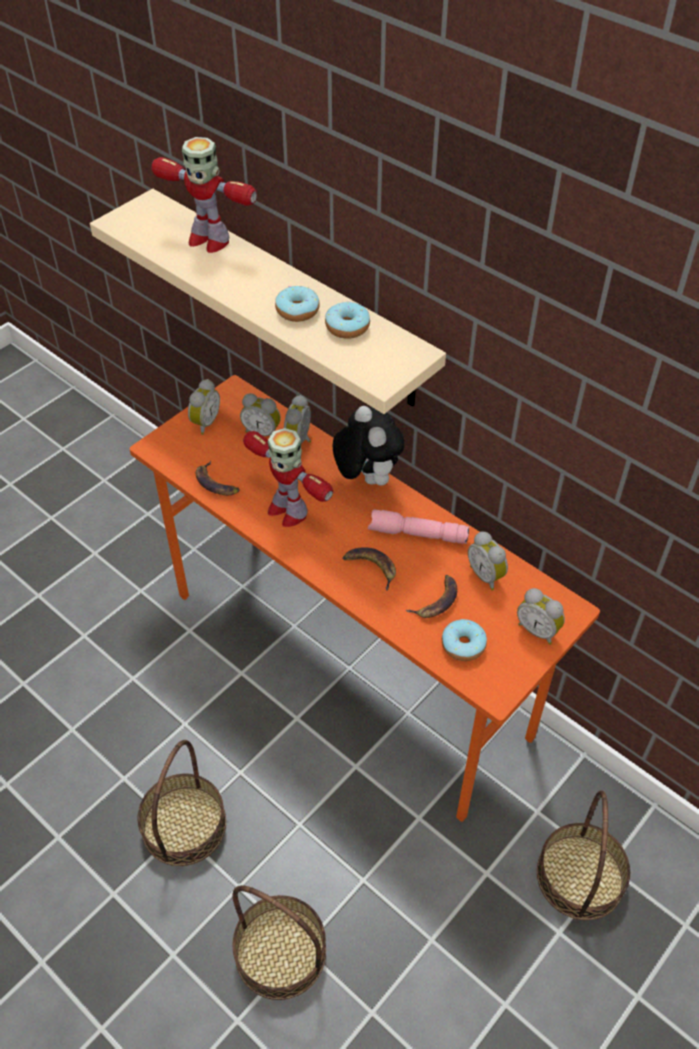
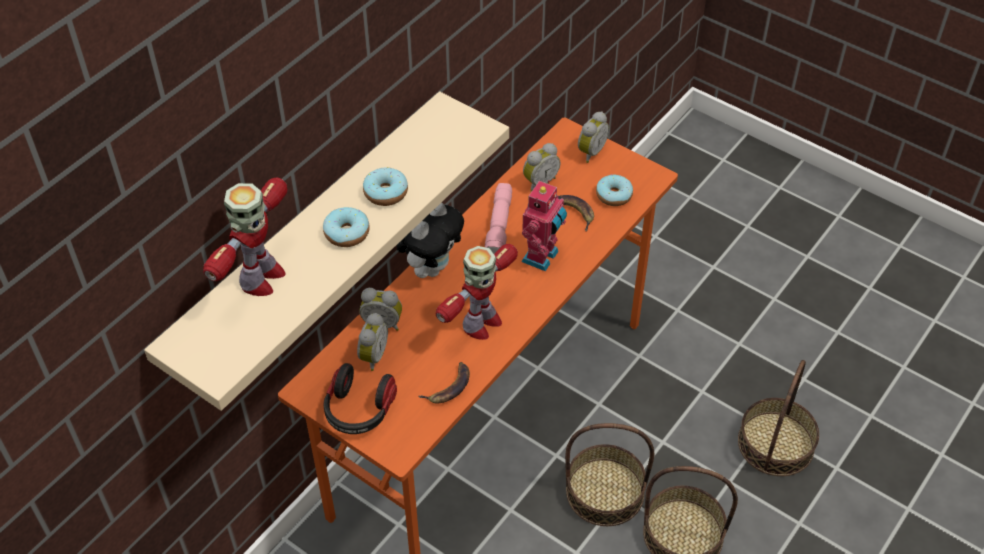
camera: 95 degrees left, 0 degrees up
(204, 423) = (359, 411): alarm clock -> headphones
(347, 327) = (409, 155): donut -> donut (347, 233)
(366, 477) = (432, 267): plush toy -> plush toy turned 150 degrees clockwise
(370, 567) = (542, 257): banana -> toy robot
(580, 877) = (667, 253): basket -> basket (605, 491)

